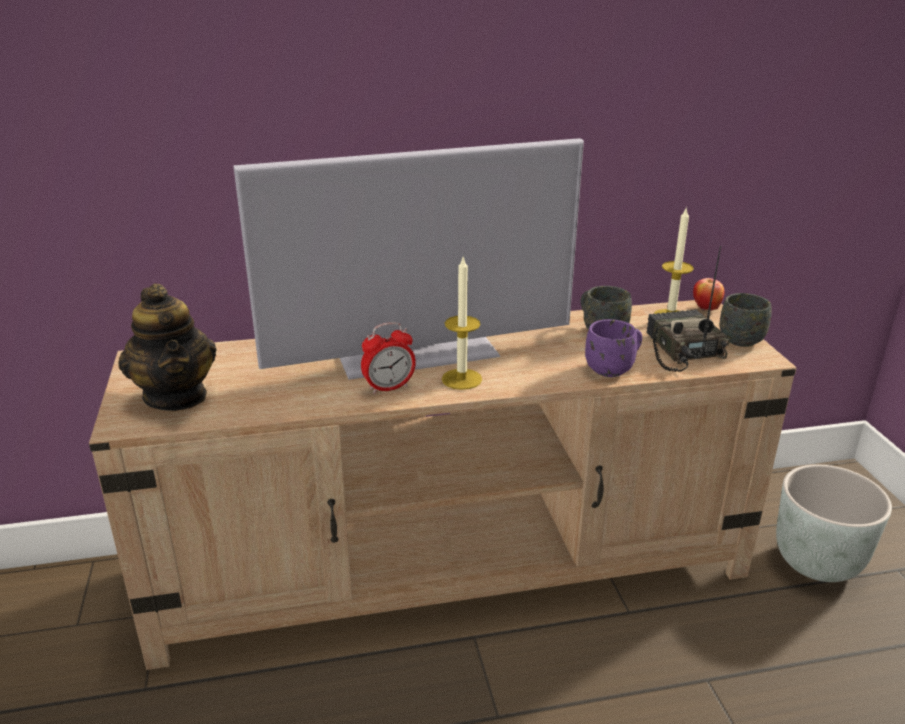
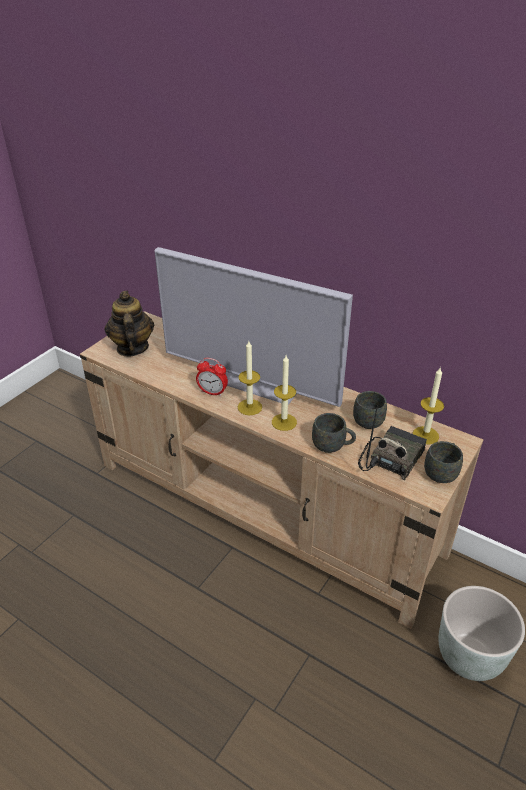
camera: 45 degrees right, 10 degrees up
(176, 396) = (132, 348): teapot -> teapot turned 150 degrees clockwise
(526, 373) = (284, 422): none -> candle
(614, 368) = (332, 446): purple mug -> grey mug
(705, 309) = (460, 443): apple -> none

